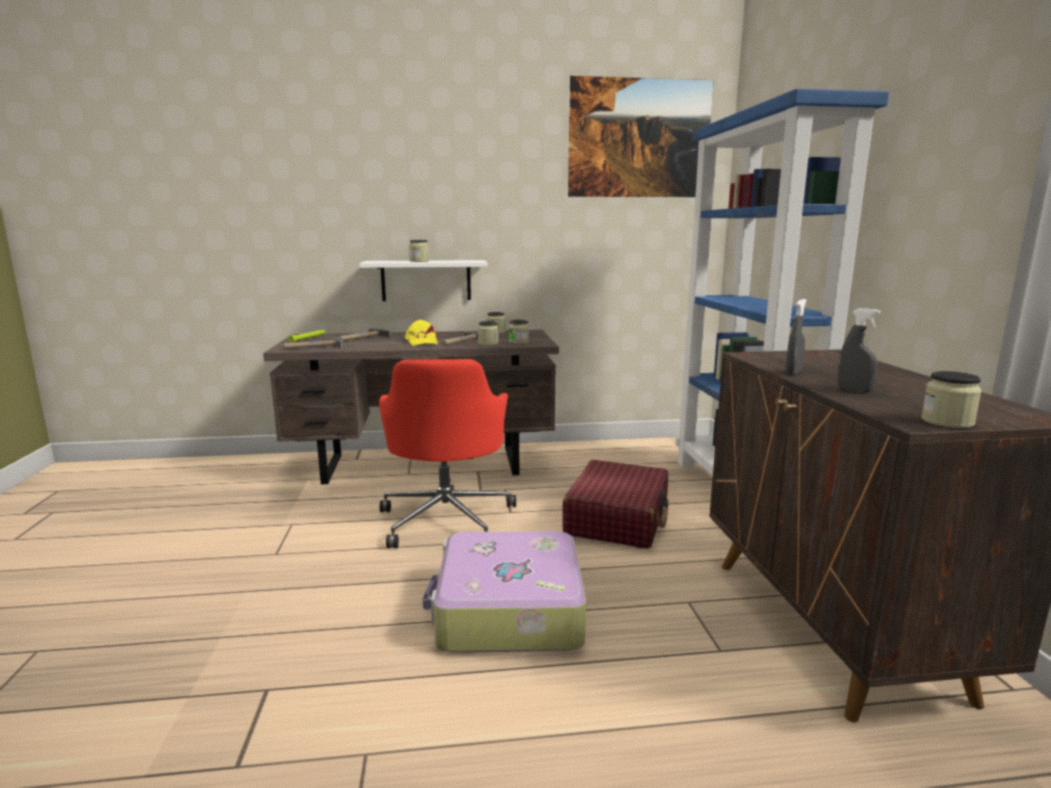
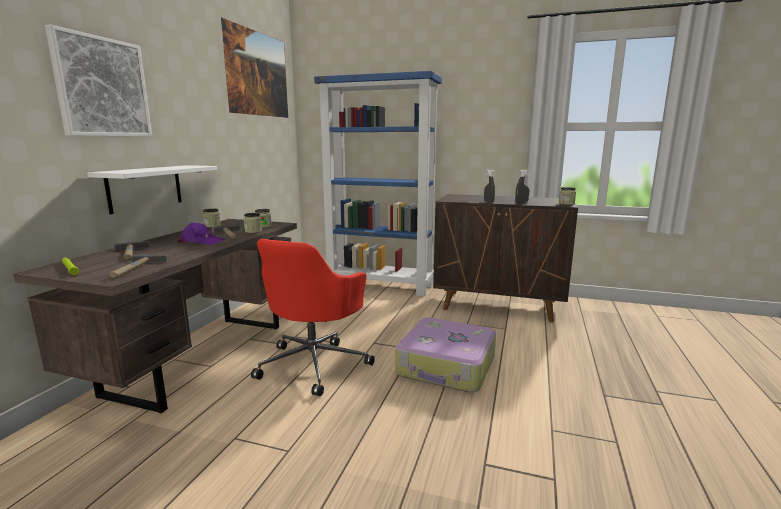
camera: 65 degrees left, 0 degrees up
(390, 183) = (102, 87): none -> picture
(419, 261) = (161, 168): jar -> none
(421, 342) = (201, 242): yellow cap -> purple cap
(447, 518) = (314, 364): red office chair -> red office chair turned 90 degrees clockwise
(617, 518) = (375, 316): red suitcase -> none

